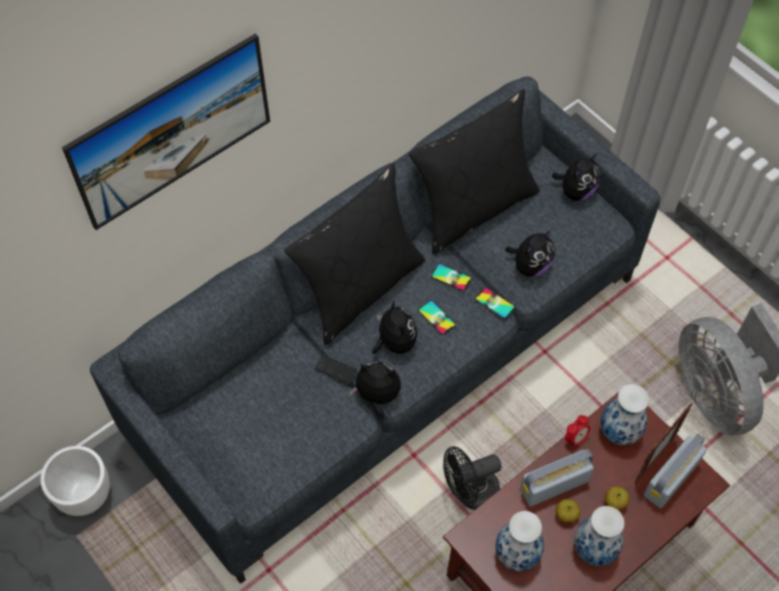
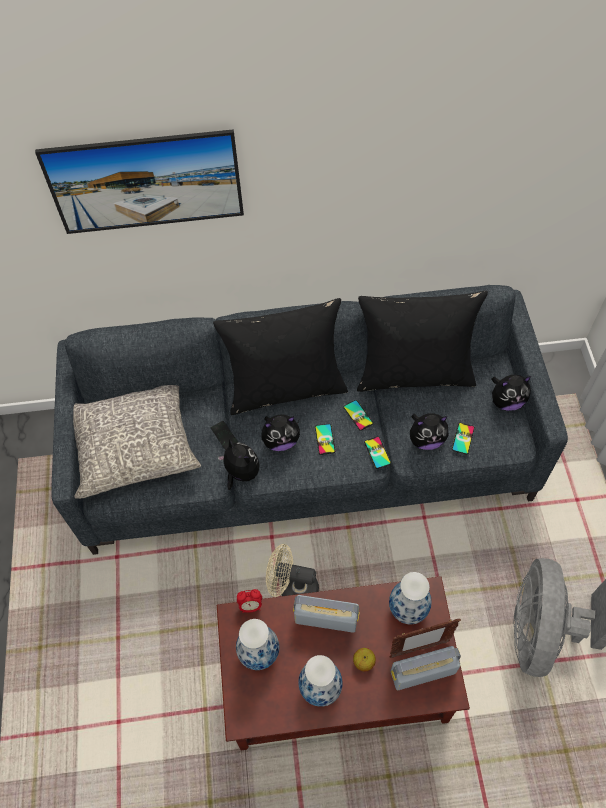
camera: 35 degrees right, 0 degrees up
(85, 495) = (43, 435): white planter -> none
(247, 430) = (134, 445): none -> grey pillow
(395, 343) = (281, 440): plush toy -> plush toy turned 60 degrees clockwise
(470, 492) = (292, 589): black fan -> beige fan
(563, 247) = (463, 438): none -> phone
(566, 515) = (318, 647): apple -> none
(575, 438) = (369, 593): alarm clock -> alarm clock (250, 606)

